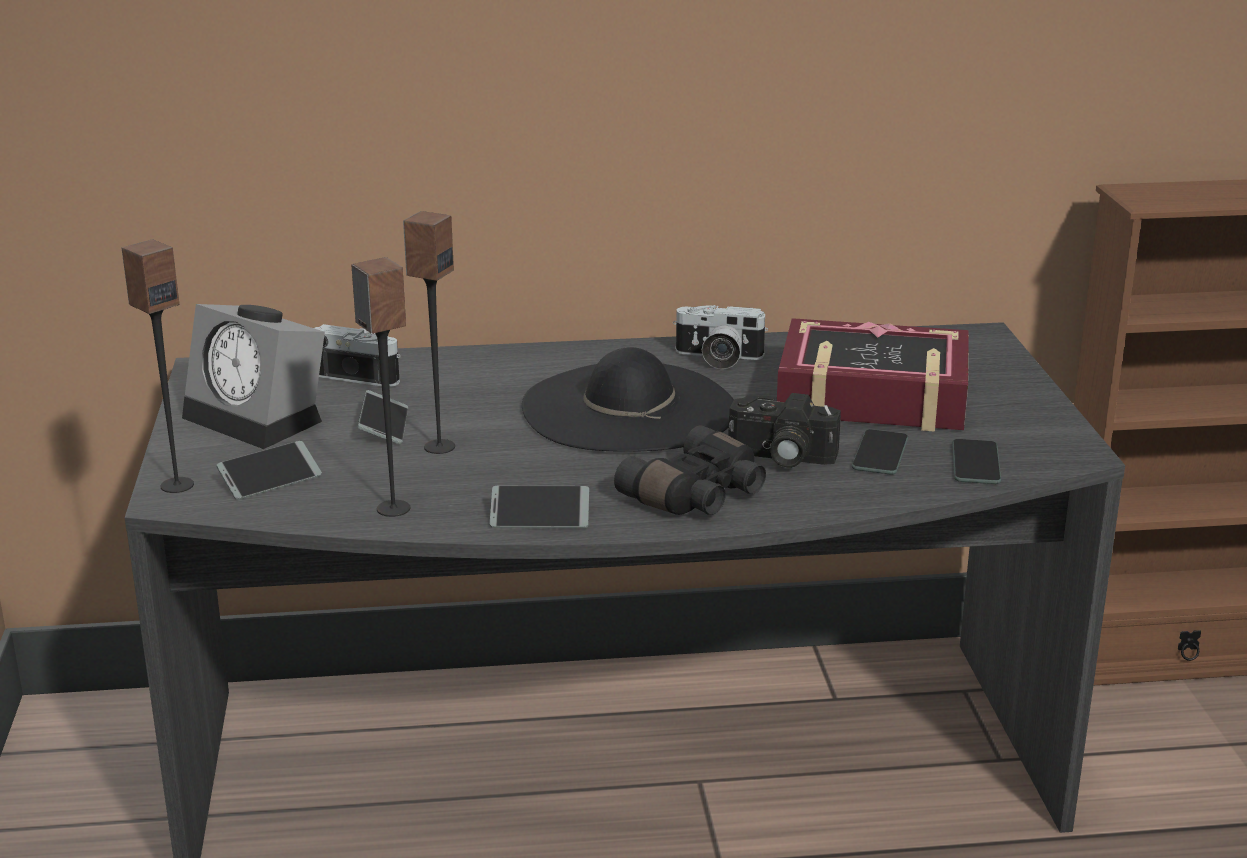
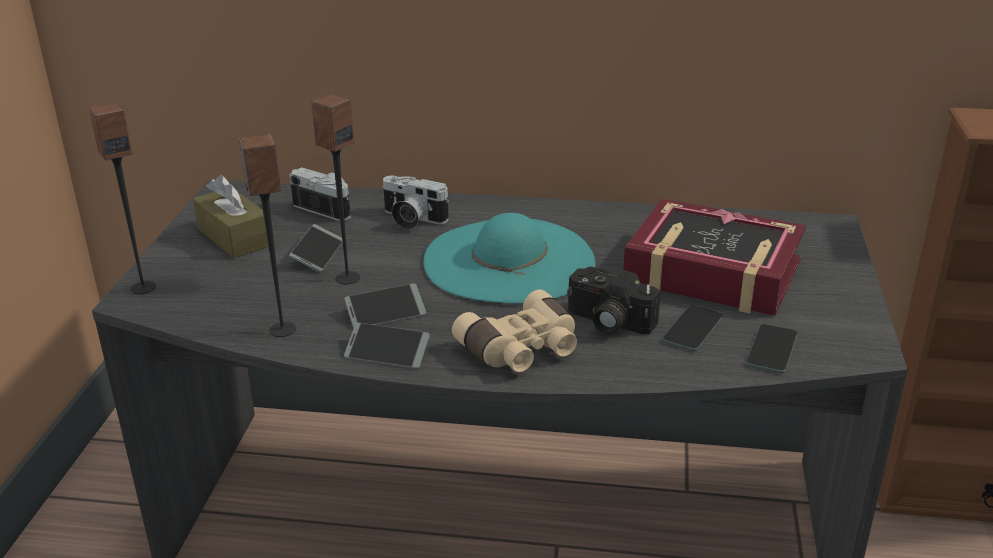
camera: 15 degrees right, 5 degrees up
(260, 418) = (234, 237): alarm clock -> brown tissue box
(270, 480) = (210, 291): phone -> phone (385, 313)
(628, 408) = (509, 260): black hat -> turquoise hat
(698, 496) = (522, 350): black binoculars -> beige binoculars
(717, 359) = (602, 223): camera -> camera (411, 219)

